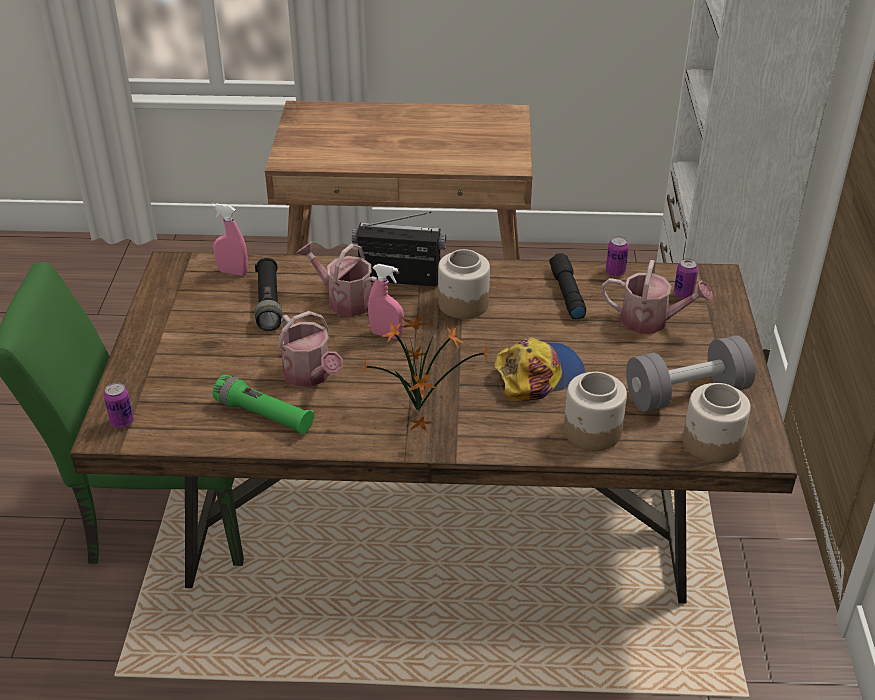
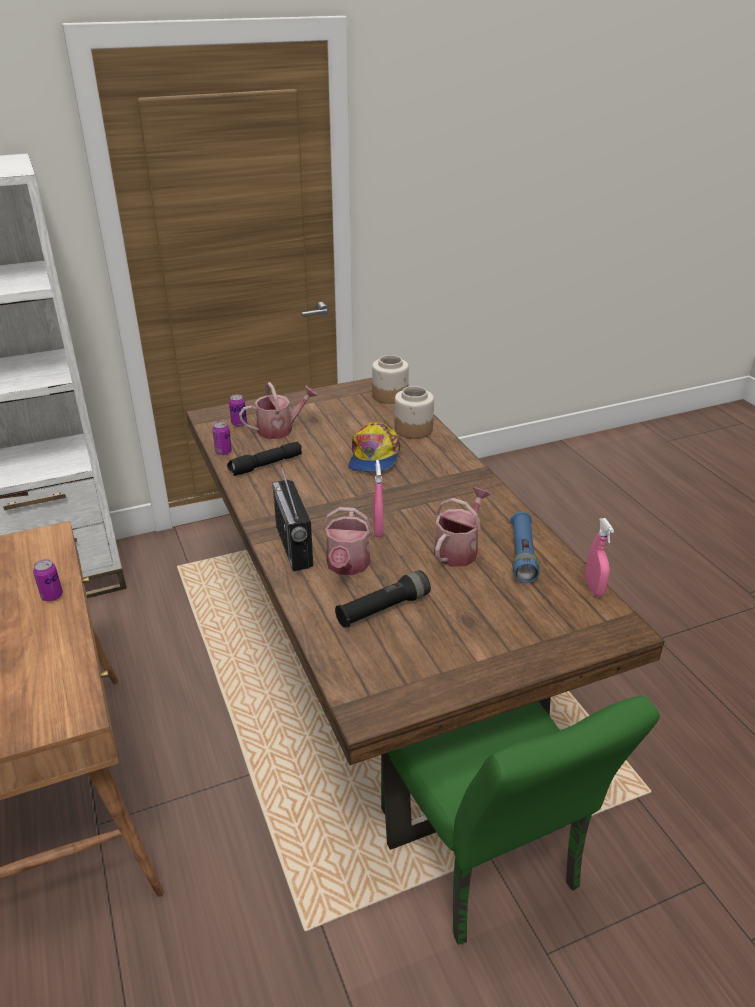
camera: 115 degrees left, 5 degrees down
(122, 422) = (605, 627): can -> can (52, 596)
(233, 272) = (349, 655): pink spray bottle -> pink spray bottle (593, 588)
(264, 415) = (522, 555): green flashlight -> blue flashlight
(419, 409) = (451, 492): potted plant -> none
(462, 303) = (310, 506): jar -> none
(538, 375) = (374, 457): cap -> cap turned 120 degrees counterclockwise
(651, 321) = (280, 429): watering can -> watering can turned 75 degrees clockwise
(686, 394) = (351, 408): grey dumbbell -> none

